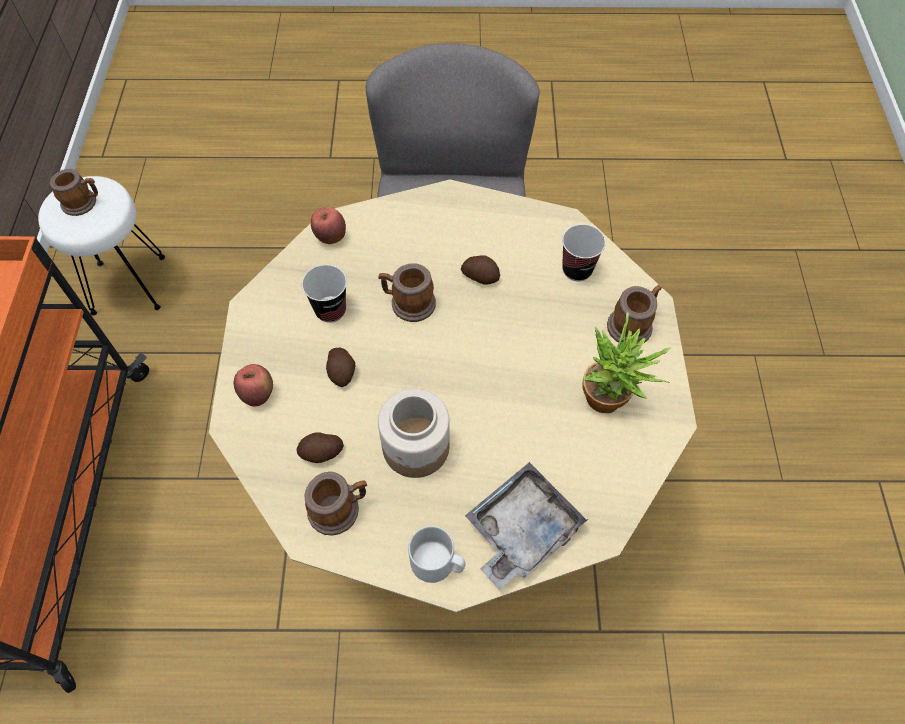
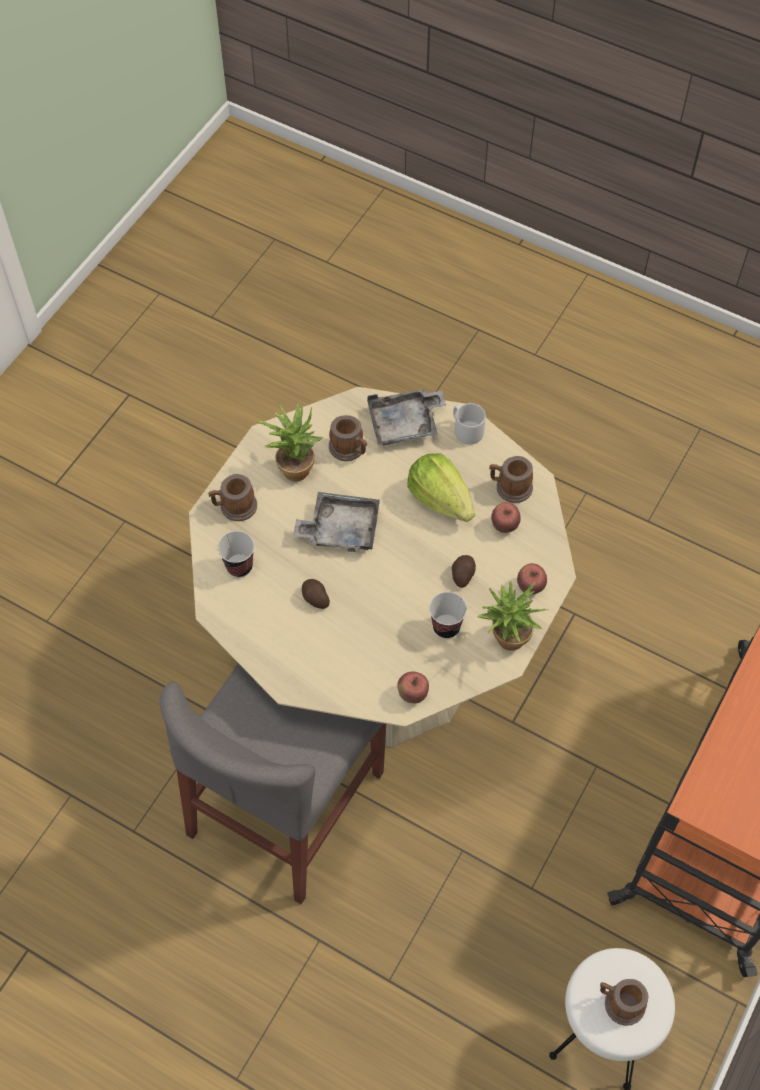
camera: 150 degrees left, 0 degrees up
(259, 325) = (506, 642): none -> potted plant
(321, 453) = (504, 526): potato -> apple
(408, 303) = (384, 603): mug -> mug (350, 449)
(416, 448) = (440, 499): jar -> lettuce
(505, 356) = (340, 529): none -> grey tray

